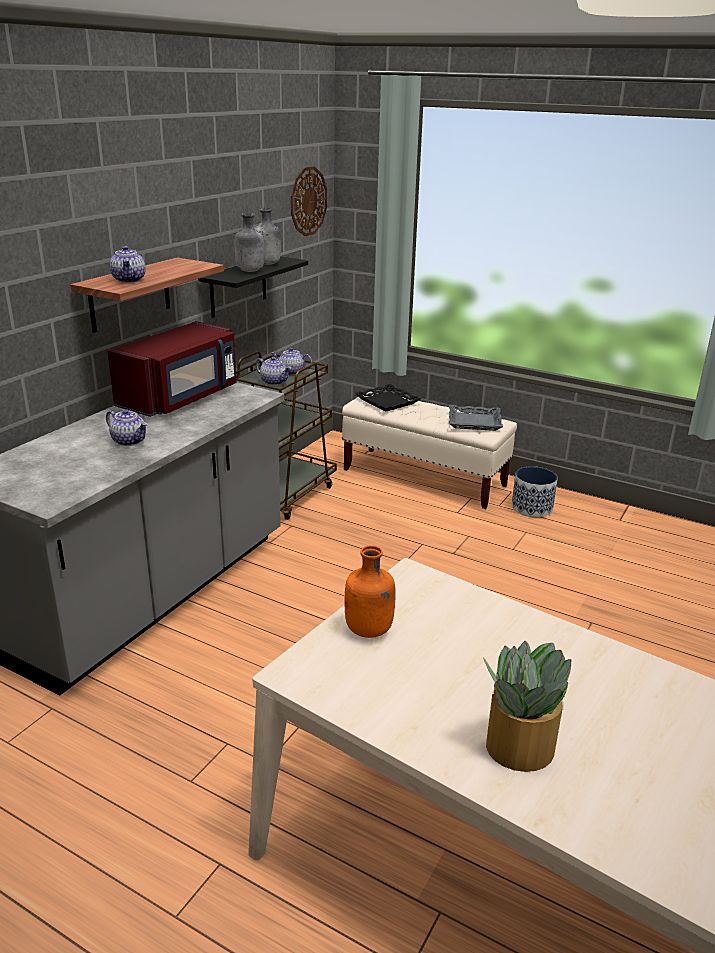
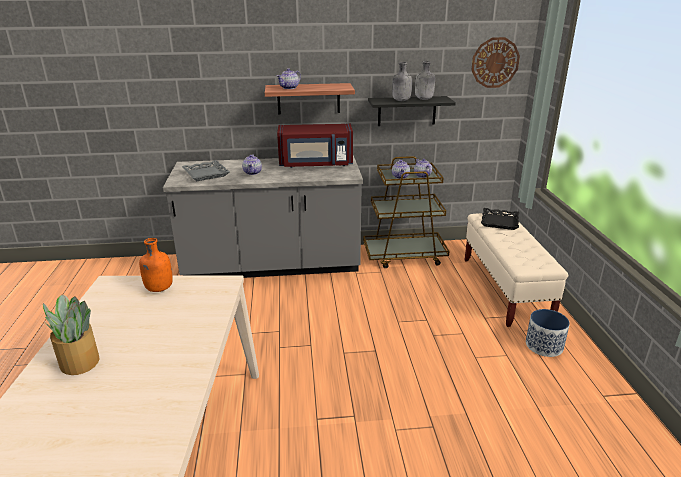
camera: 55 degrees right, 0 degrees up
(474, 422) = (530, 257): grey tray -> grey tray (206, 174)

